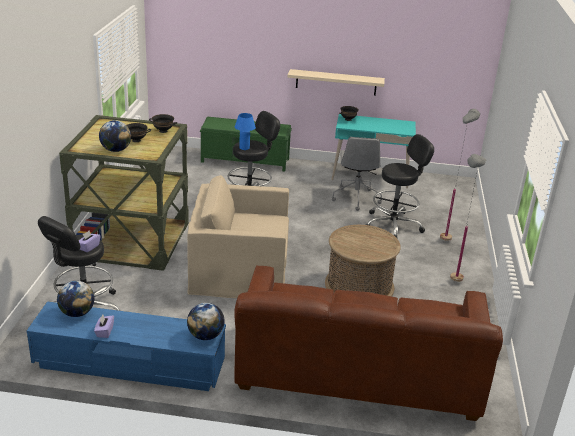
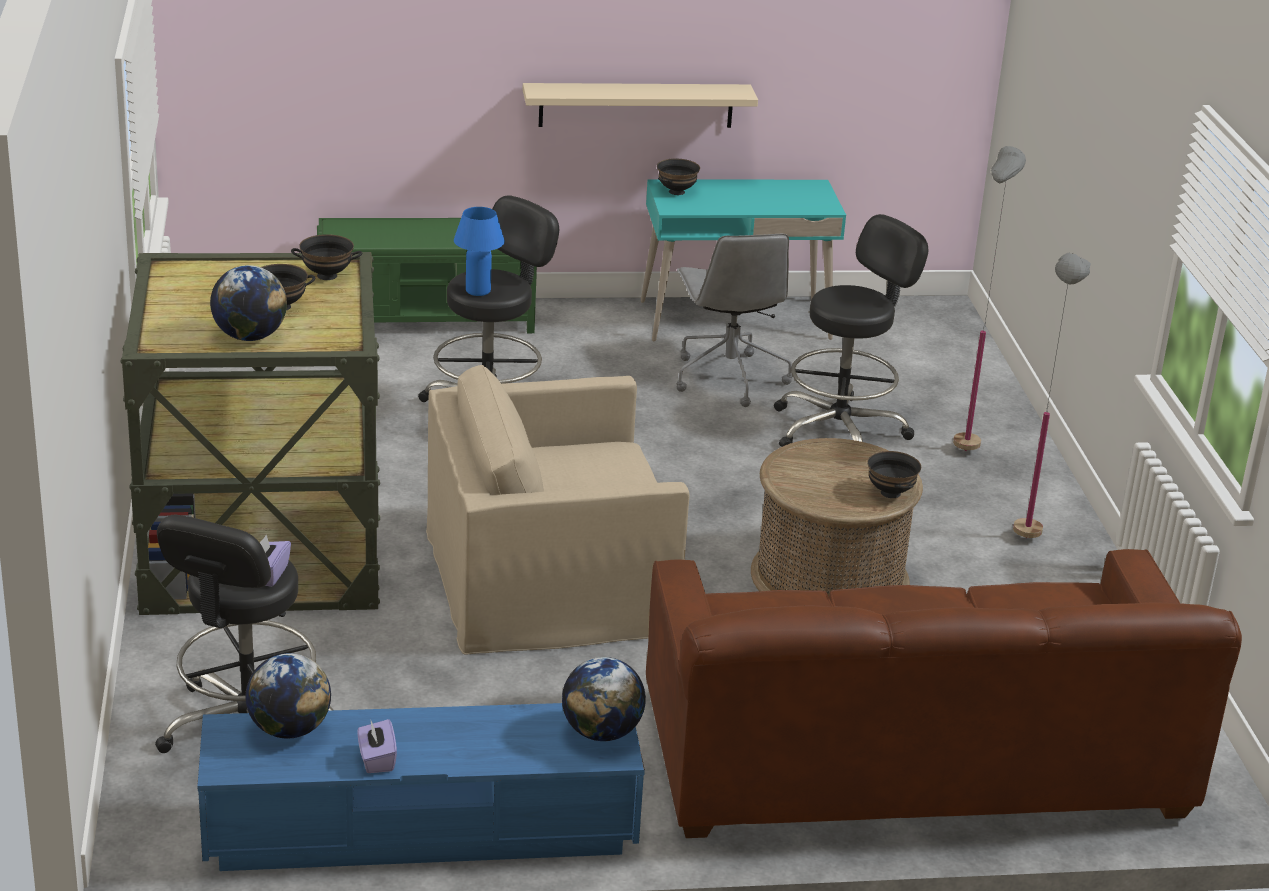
camera: 15 degrees left, 0 degrees up
(382, 251) = (890, 493): none -> black bowl

